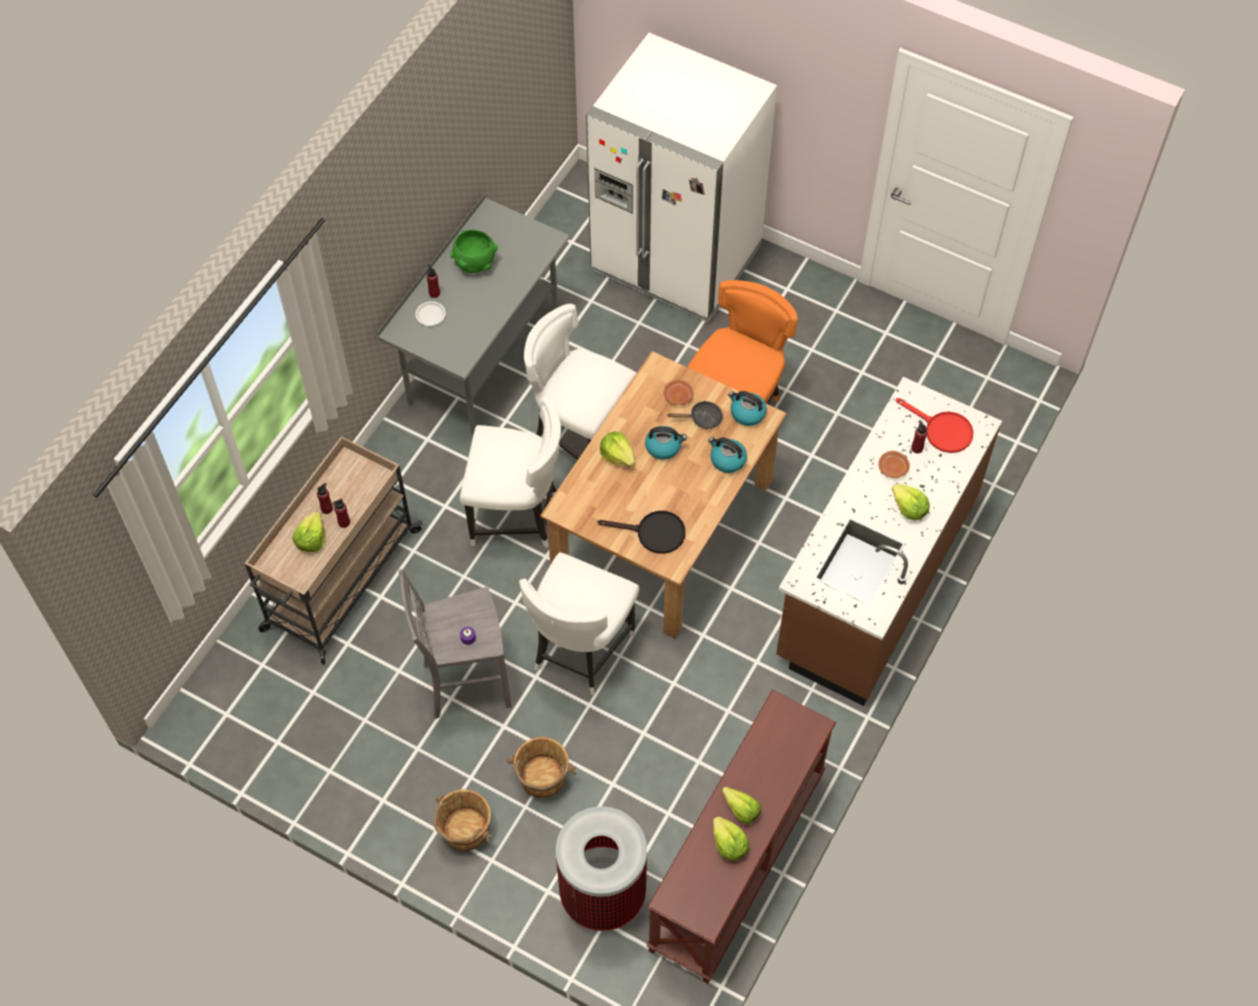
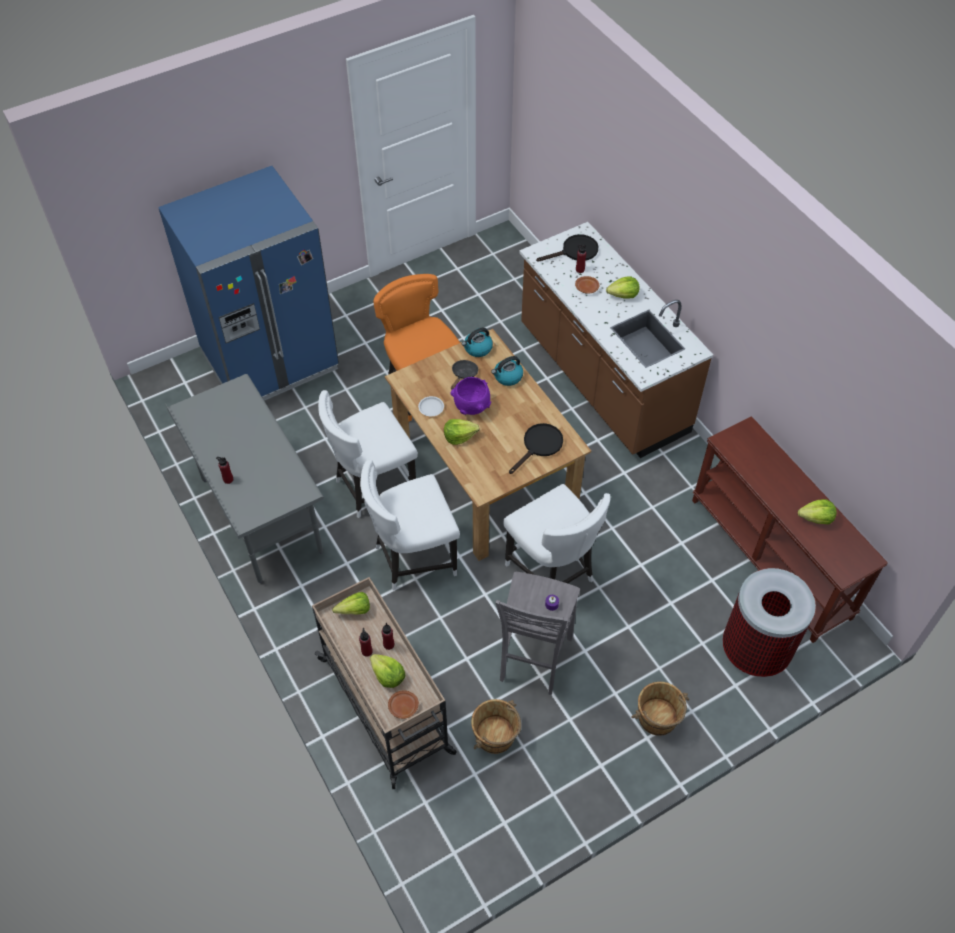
camera: 60 degrees left, 5 degrees down
(430, 315) = (246, 491): white plate -> white plate (431, 408)
(474, 263) = (222, 441): green bowl -> none
(517, 517) = (413, 558): white chair -> white chair turned 150 degrees counterclockwise
(542, 778) = (642, 645): brown bucket -> brown bucket (495, 736)
(664, 447) = (471, 406): kettle -> purple bowl
(676, 259) = (270, 361): white fridge -> blue fridge
(678, 395) = (434, 379): brown plate -> brown plate (403, 707)
(739, 807) = (789, 499): lettuce -> lettuce (351, 610)
(942, 430) = (575, 251): red frying pan -> black frying pan

